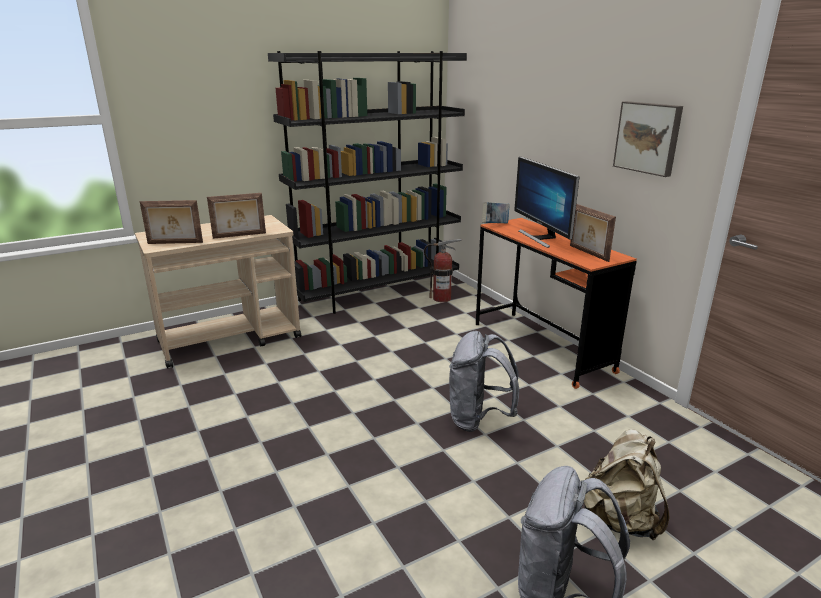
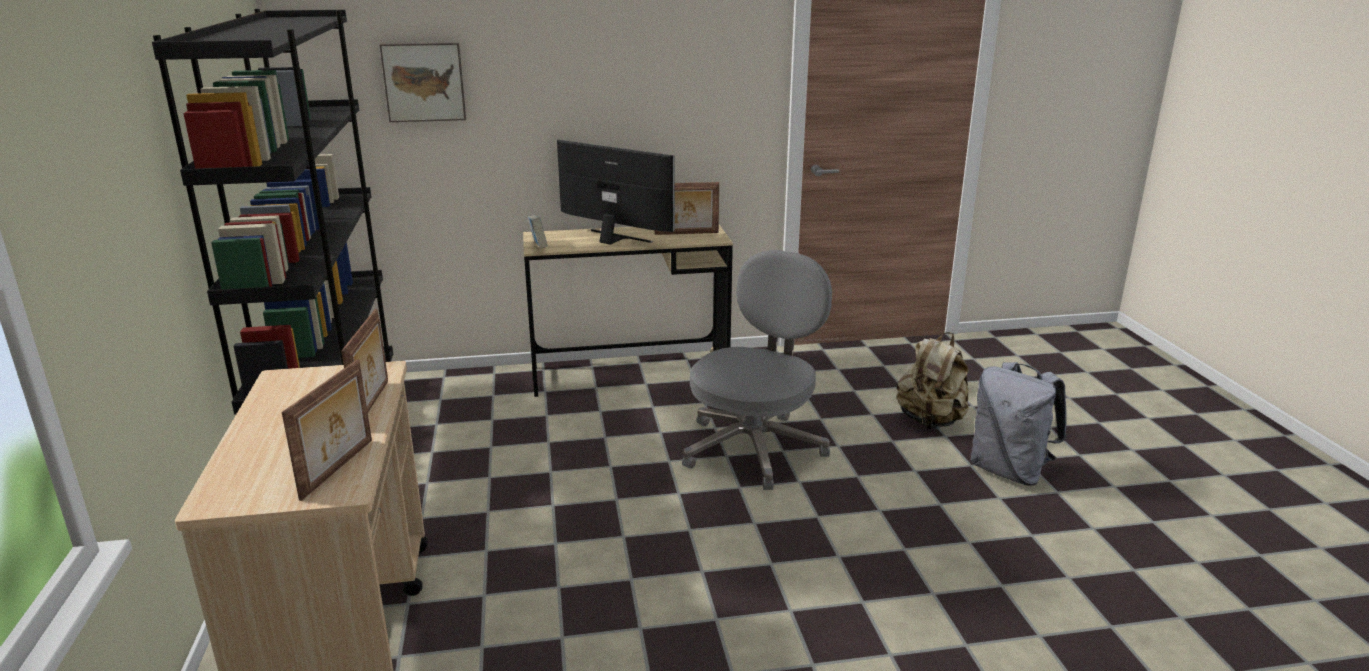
camera: 70 degrees left, 0 degrees up
(442, 298) = (427, 400): fire extinguisher -> none
(478, 420) = (754, 448): grey backpack -> grey office chair
(541, 238) = (614, 239): monitor -> monitor turned 150 degrees counterclockwise
(541, 347) = (630, 374): orange desk -> beige desk
(648, 137) = (700, 93): picture -> picture (424, 81)

